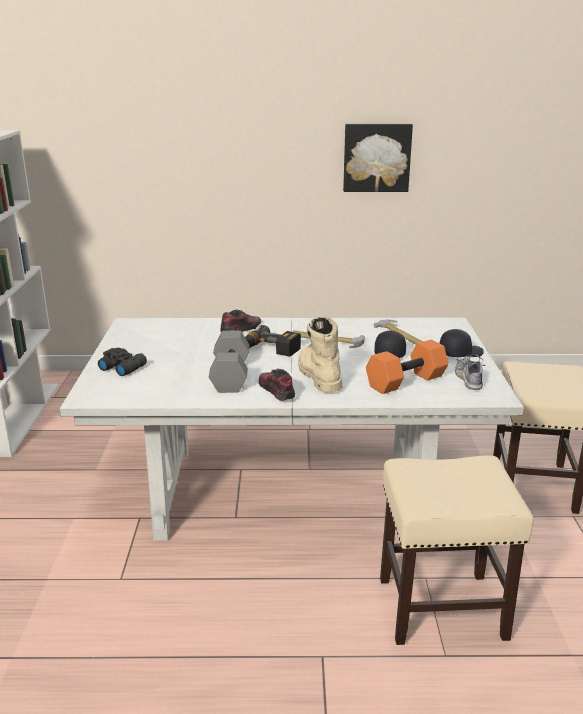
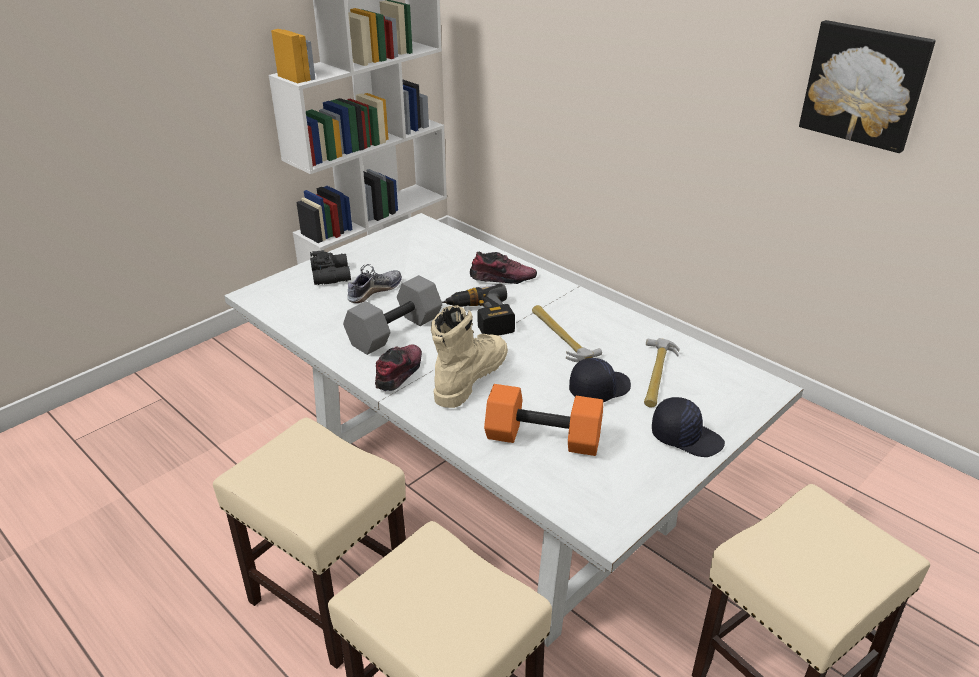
camera: 45 degrees right, 10 degrees up
(281, 602) = (328, 598): none -> beige stool
(468, 379) = (622, 480): shoe -> shoe (374, 291)

